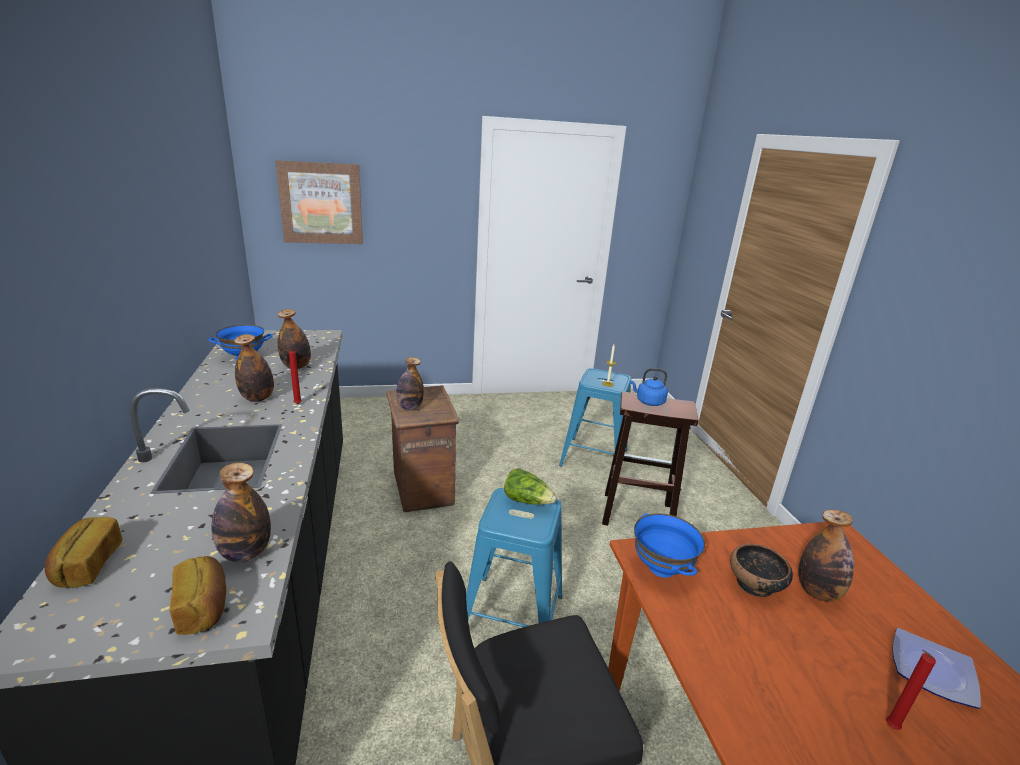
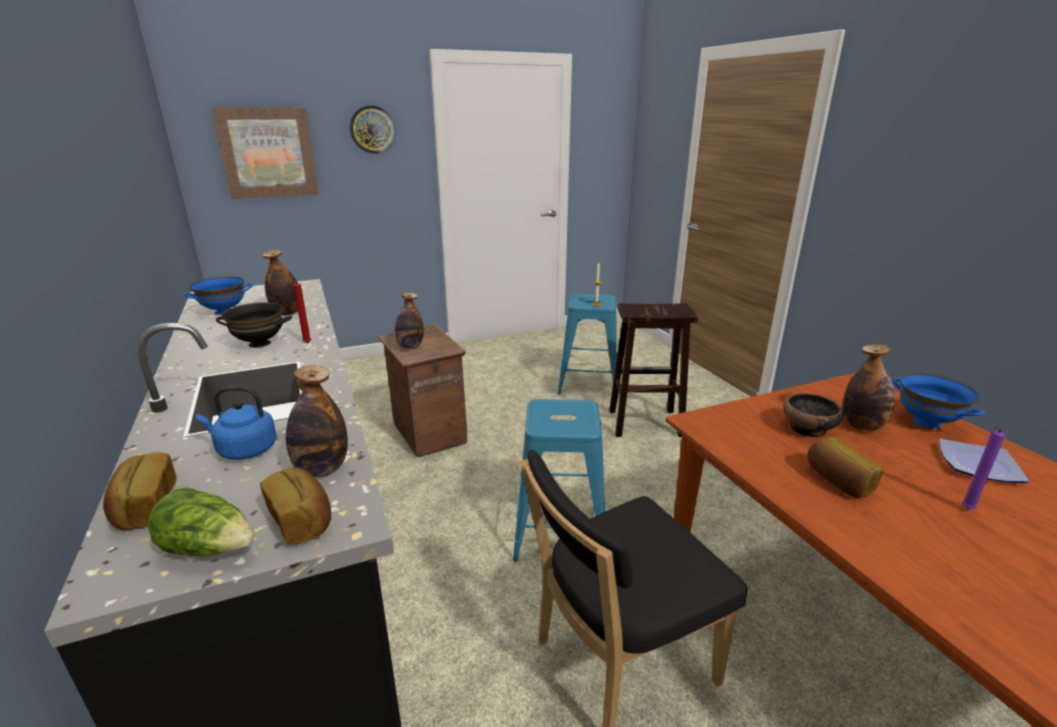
camera: 10 degrees left, 0 degrees up
(258, 398) = (260, 343): bottle -> black bowl
(419, 188) = (372, 129): none -> wall clock
(527, 501) = (564, 406): lettuce -> lettuce (210, 547)
(648, 402) = (646, 308): blue kettle -> blue kettle (244, 450)
(662, 568) = (723, 430): blue bowl -> blue bowl (927, 422)
(758, 658) = (838, 481): none -> bread
(889, 726) = (965, 509): red candle -> purple candle

